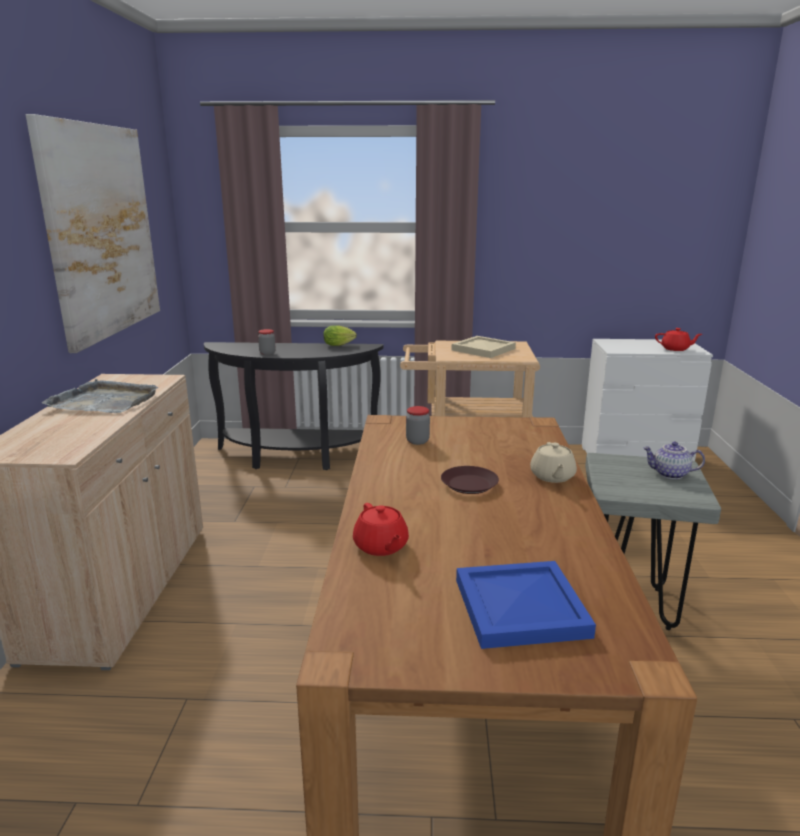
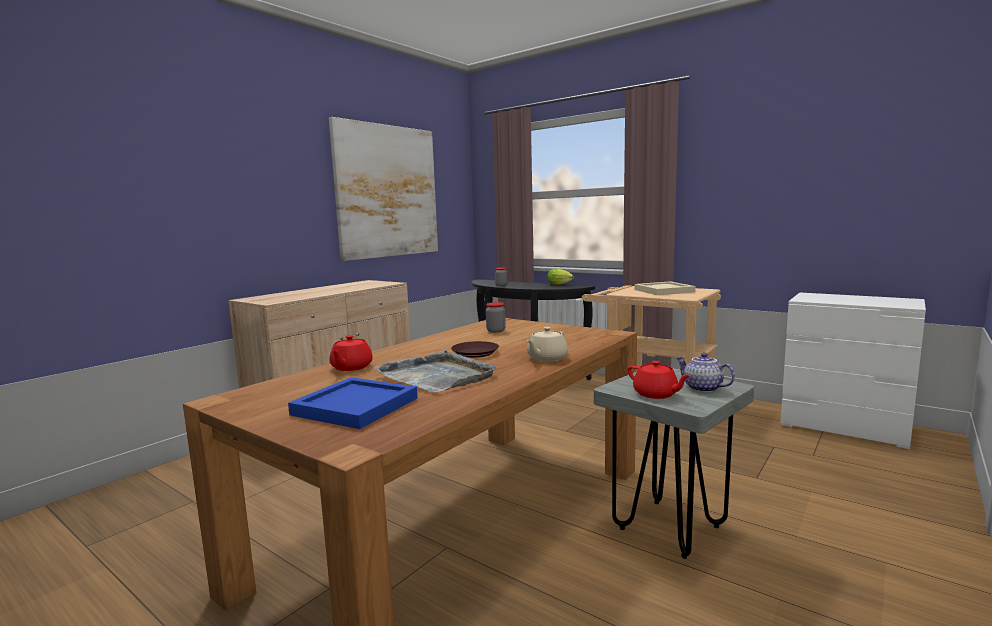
camera: 35 degrees right, 10 degrees down
(104, 401) = (339, 288): grey tray -> grey tray (438, 376)
(675, 349) = (883, 303): red teapot -> red teapot (656, 394)

